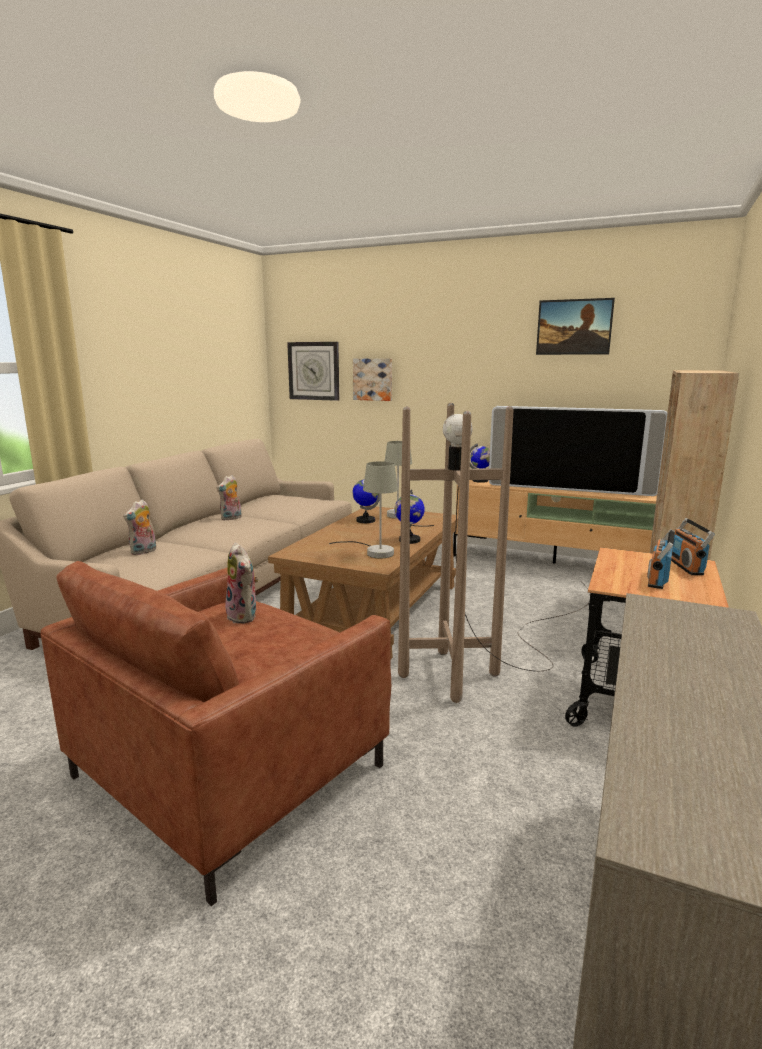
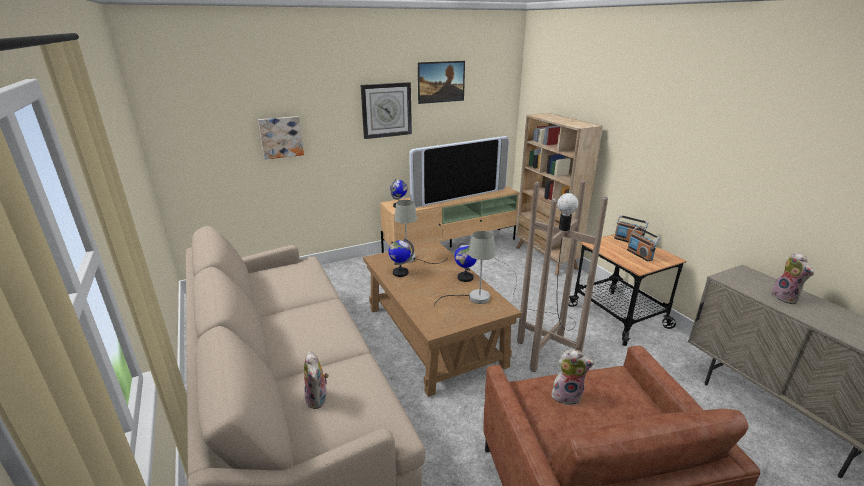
camera: 50 degrees left, 10 degrees up
(231, 518) = (288, 321): plush toy -> plush toy (786, 298)
(314, 371) = (209, 136): wall clock -> wall clock (386, 110)

